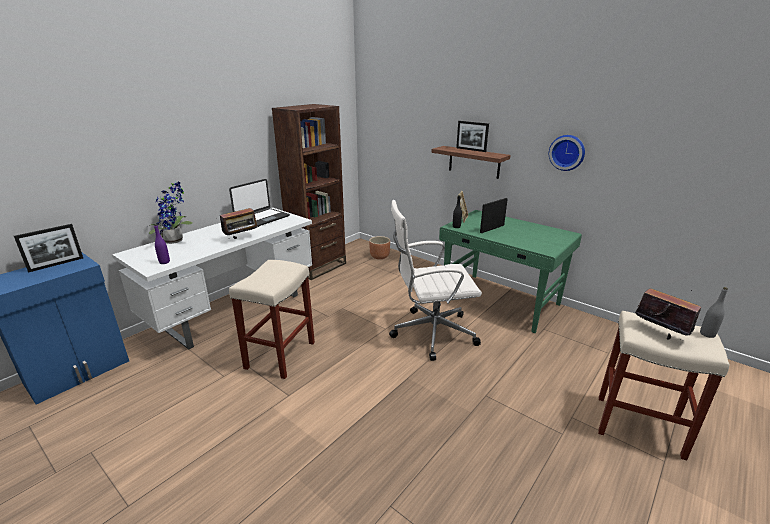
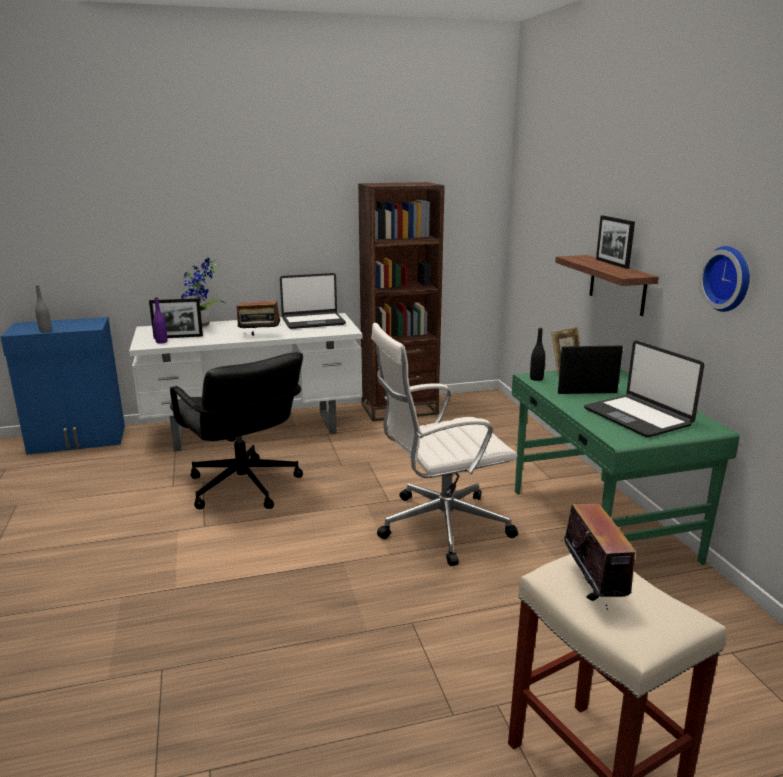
camera: 35 degrees right, 5 degrees down
(56, 264) = (76, 322): picture frame -> picture frame (178, 337)
(280, 356) = (243, 487): beige stool -> black office chair
(380, 256) = (494, 417): brown planter -> none
(431, 333) = (440, 526): white office chair -> white office chair turned 45 degrees counterclockwise
(534, 236) = (638, 417): none -> laptop
(707, 334) = (676, 621): grey bottle -> grey bottle (45, 331)

